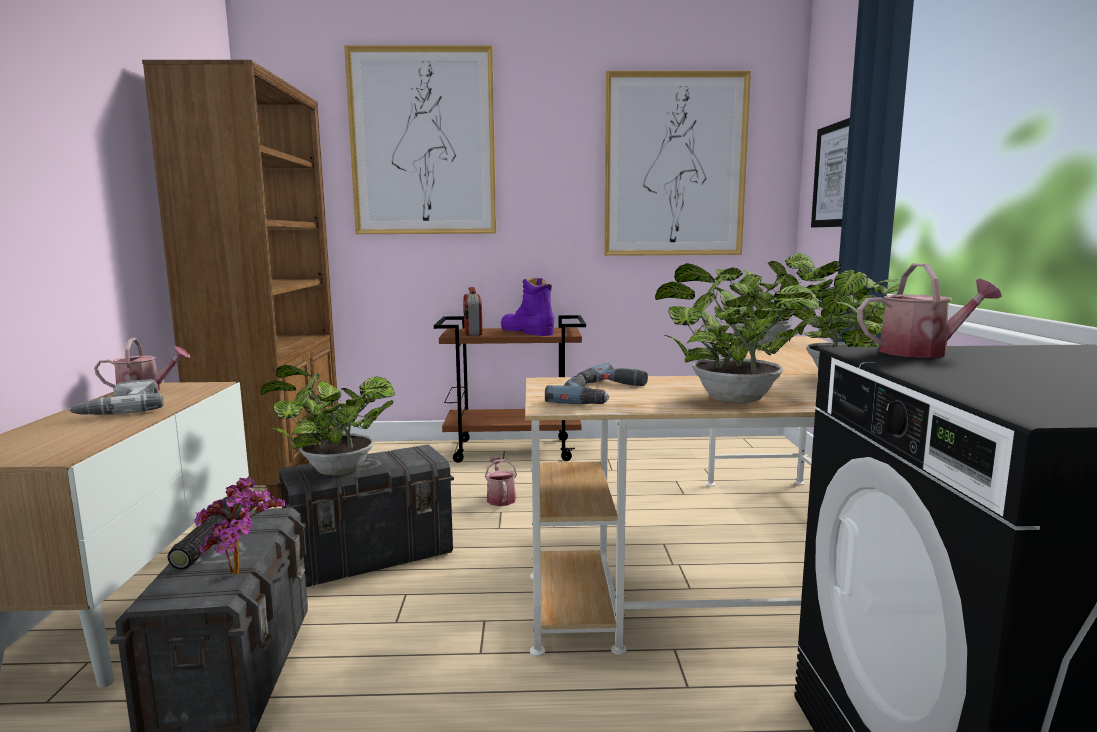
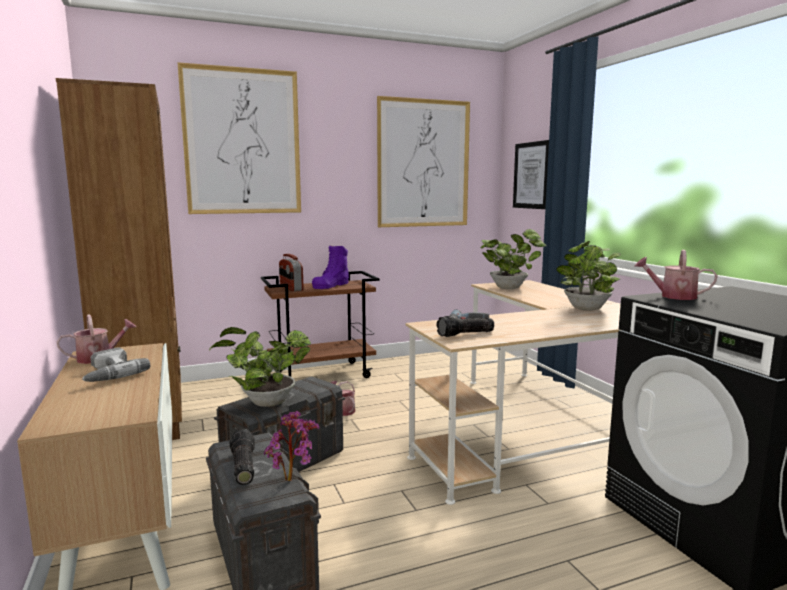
camera: 20 degrees left, 0 degrees up
(527, 332) = (331, 285): purple boot -> purple boot turned 90 degrees counterclockwise
(582, 398) = (465, 334): power drill -> flashlight
(728, 398) = (546, 327): potted plant -> none
(922, 352) = (672, 296): watering can -> watering can turned 135 degrees counterclockwise

